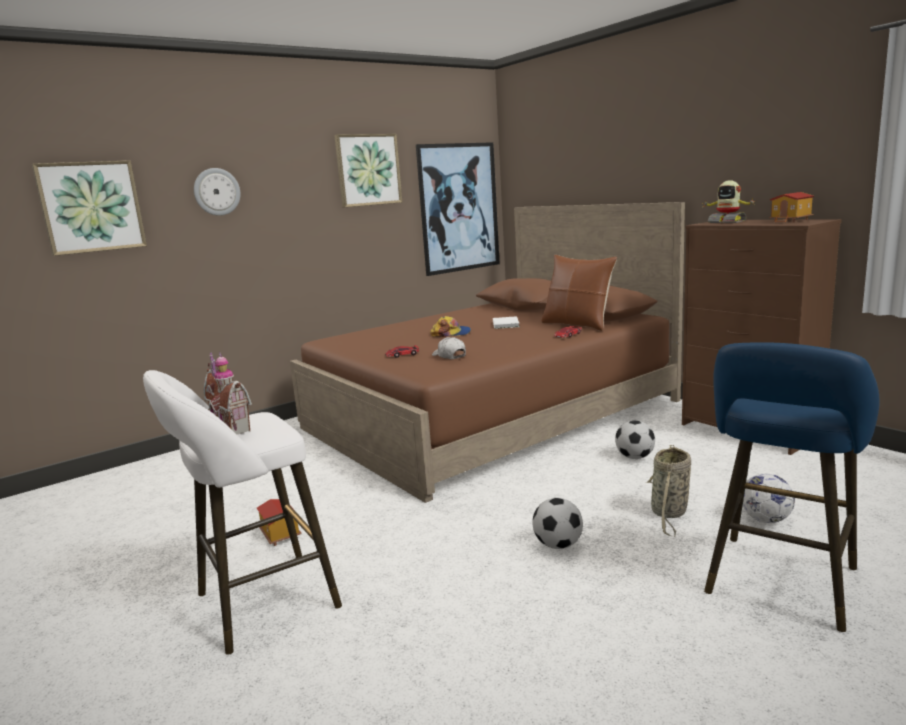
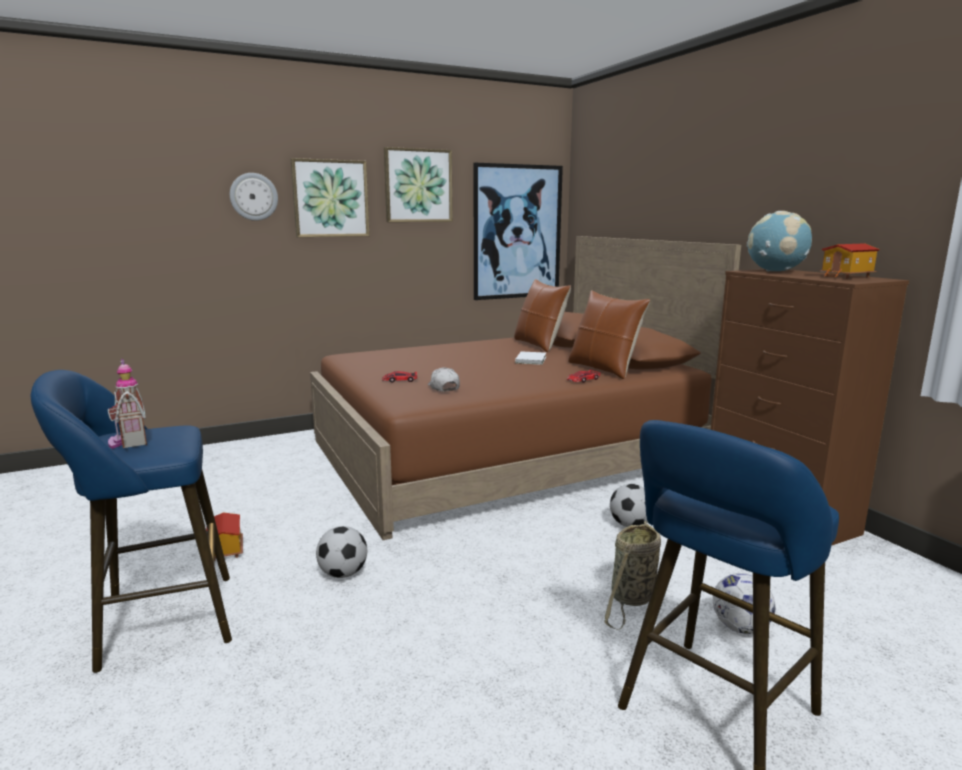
camera: 10 degrees right, 0 degrees up
(91, 207) = (126, 202): picture -> picture (330, 198)
(259, 604) = (158, 622): white stool -> blue stool
(451, 333) = (468, 363): cap -> none
(501, 311) = (539, 345): none -> brown pillow
(558, 545) = (488, 614): football -> football (343, 574)
(727, 222) = (775, 271): toy robot -> globe

